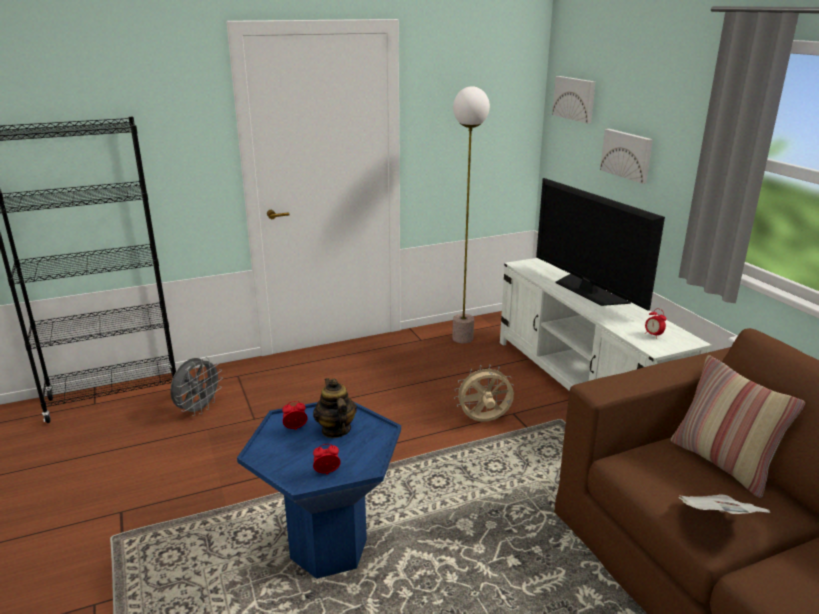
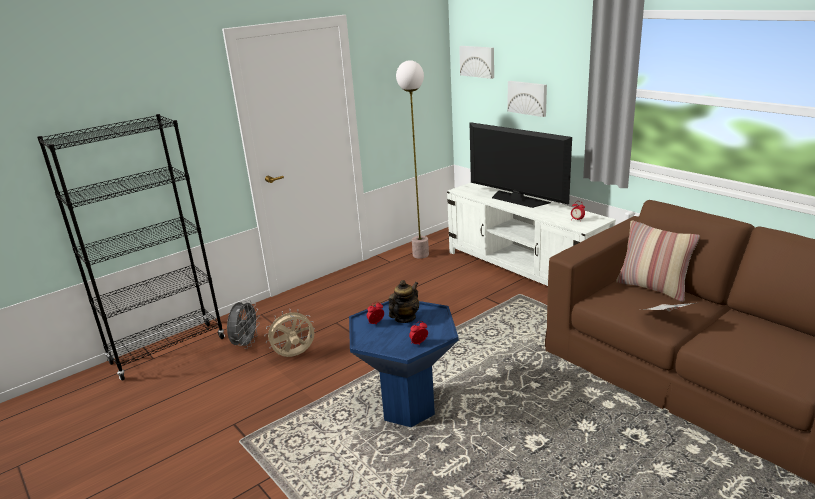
camera: 15 degrees left, 0 degrees up
(335, 430) = (405, 318): teapot -> teapot turned 75 degrees clockwise
(484, 421) = (468, 306): beige fan -> beige fan (294, 356)

